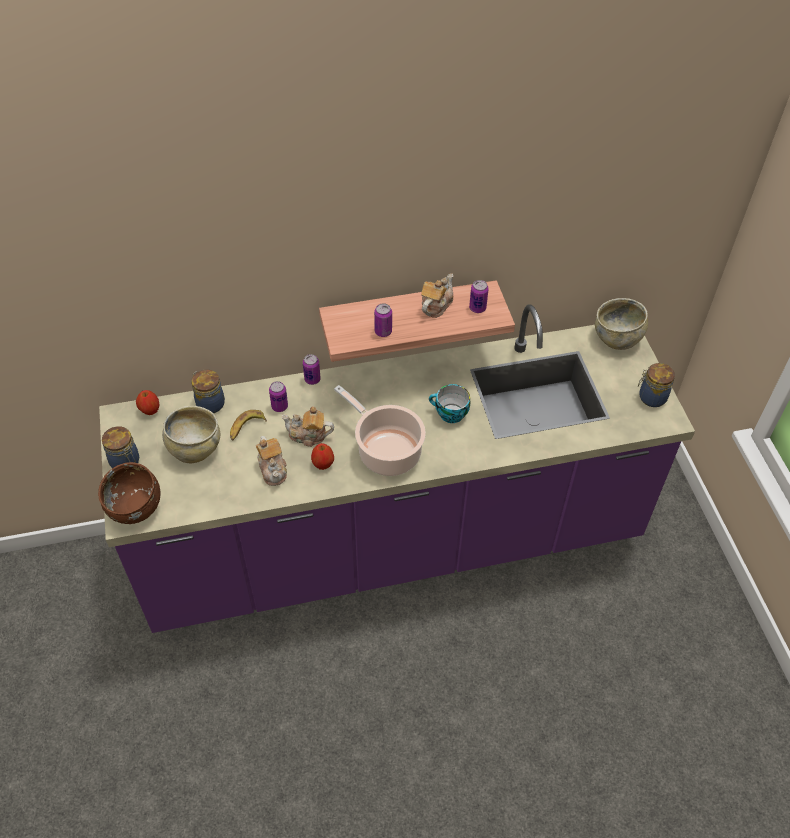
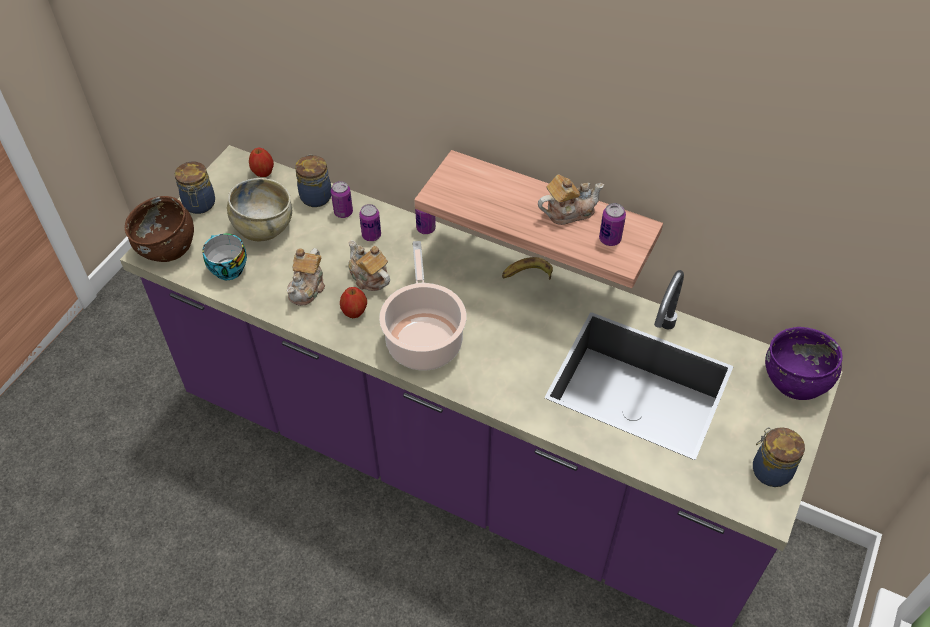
camera: 40 degrees right, 0 degrees up
(246, 428) = (324, 236): banana -> banana (526, 274)
(383, 332) = (486, 207): can -> can (343, 212)
(449, 414) = (522, 343): cup -> cup (226, 268)
(617, 338) = (795, 380): beige bowl -> purple bowl

